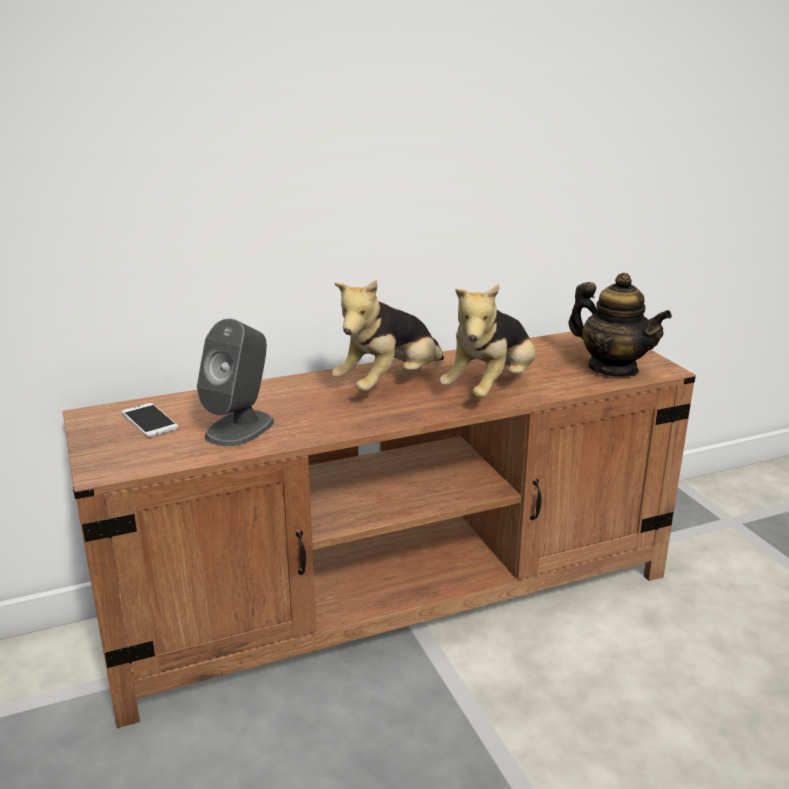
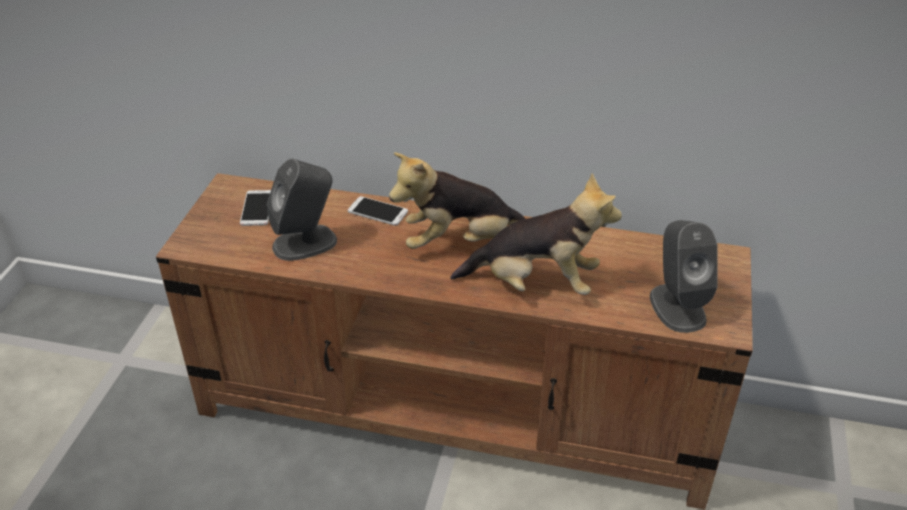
camera: 35 degrees right, 15 degrees up
(283, 388) = (377, 211): none -> phone
(491, 389) = (535, 284): plush toy -> plush toy turned 150 degrees counterclockwise
(613, 368) = (677, 307): teapot -> grey speaker

